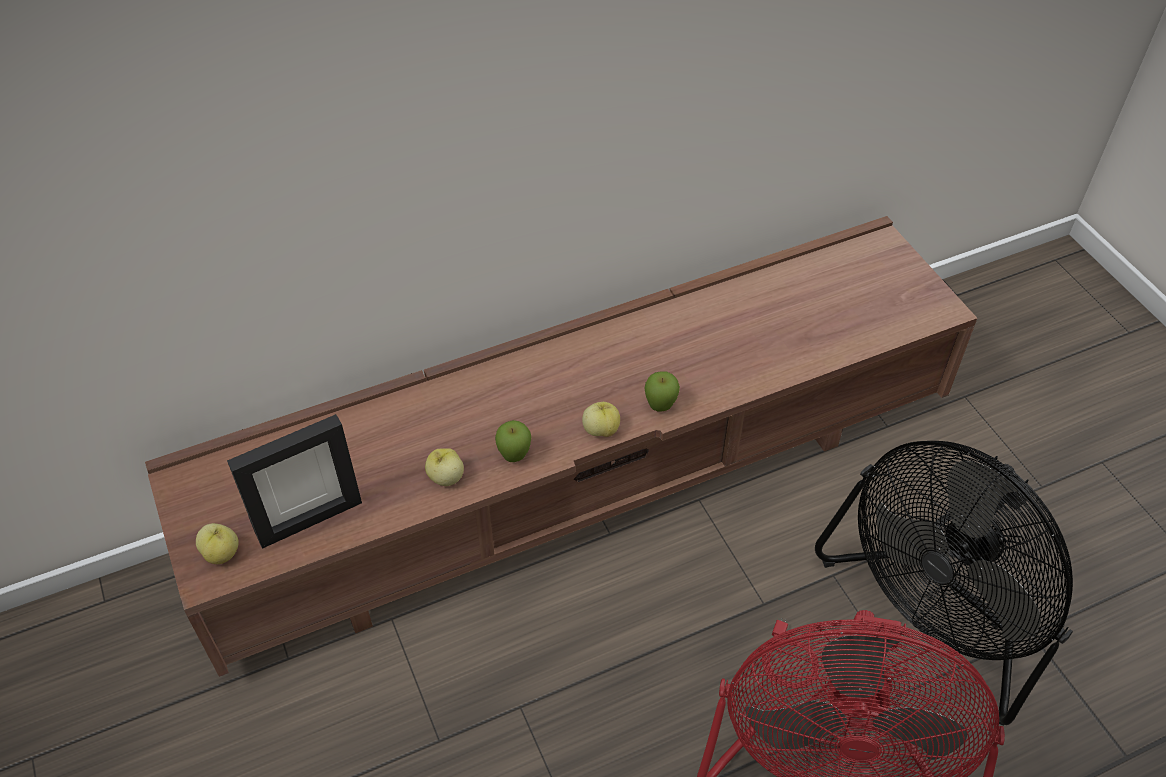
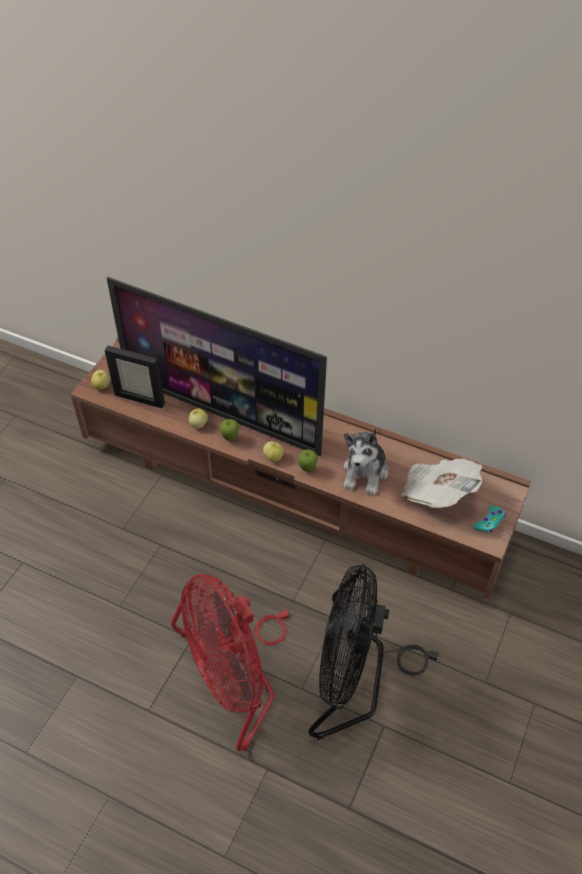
camera: 50 degrees right, 0 degrees up
(457, 435) = (223, 413): none -> television
(725, 352) = (365, 472): none -> plush toy
(825, 307) = (437, 492): none -> newspaper
(913, 291) = (489, 522): none -> turquoise game controller

